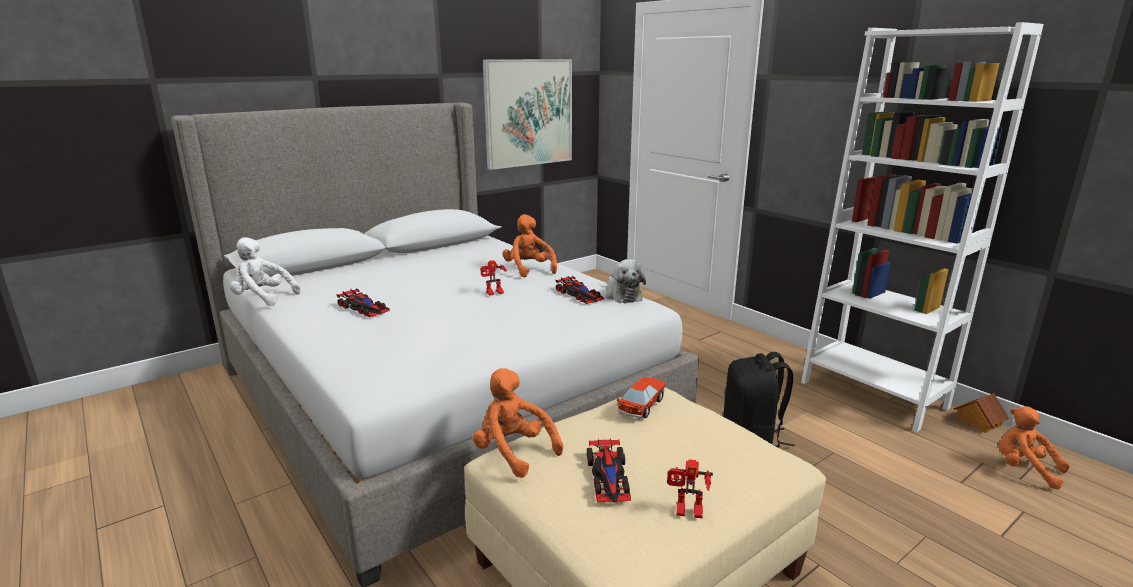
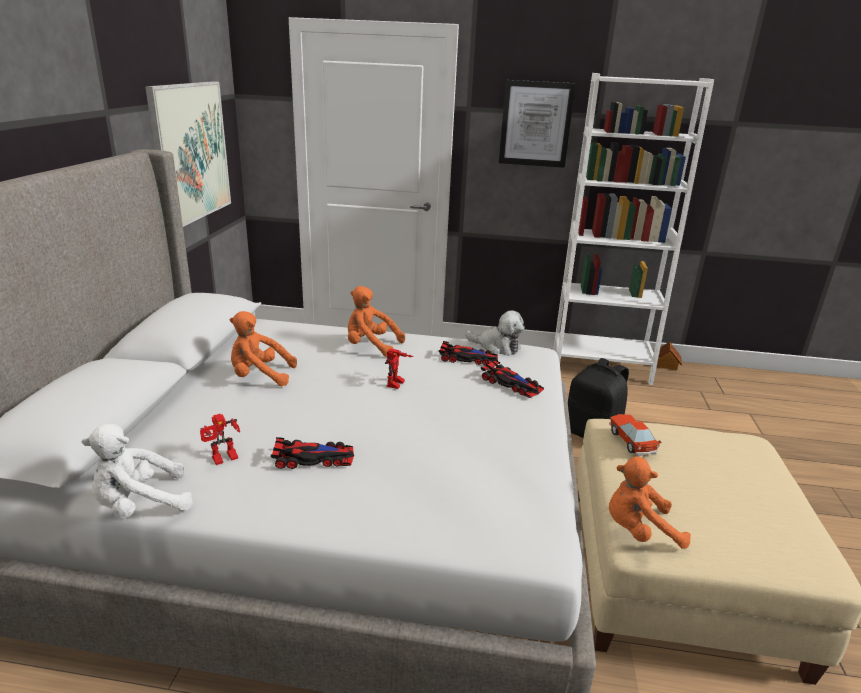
camera: 45 degrees left, 5 degrees up
(608, 476) = (718, 509): toy car -> toy car (511, 384)
(687, 513) = (787, 507): toy robot -> toy robot (224, 460)
(832, 92) = (535, 124): none -> picture
(1024, 469) = (718, 386): orange plush toy -> orange plush toy (259, 376)

